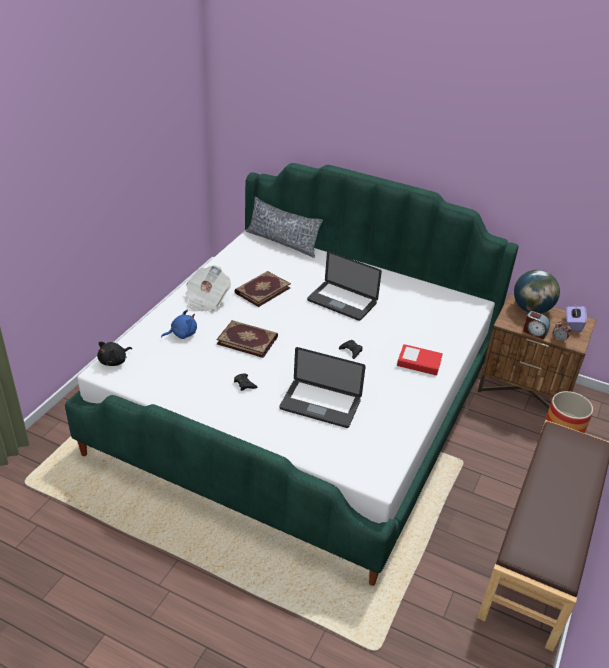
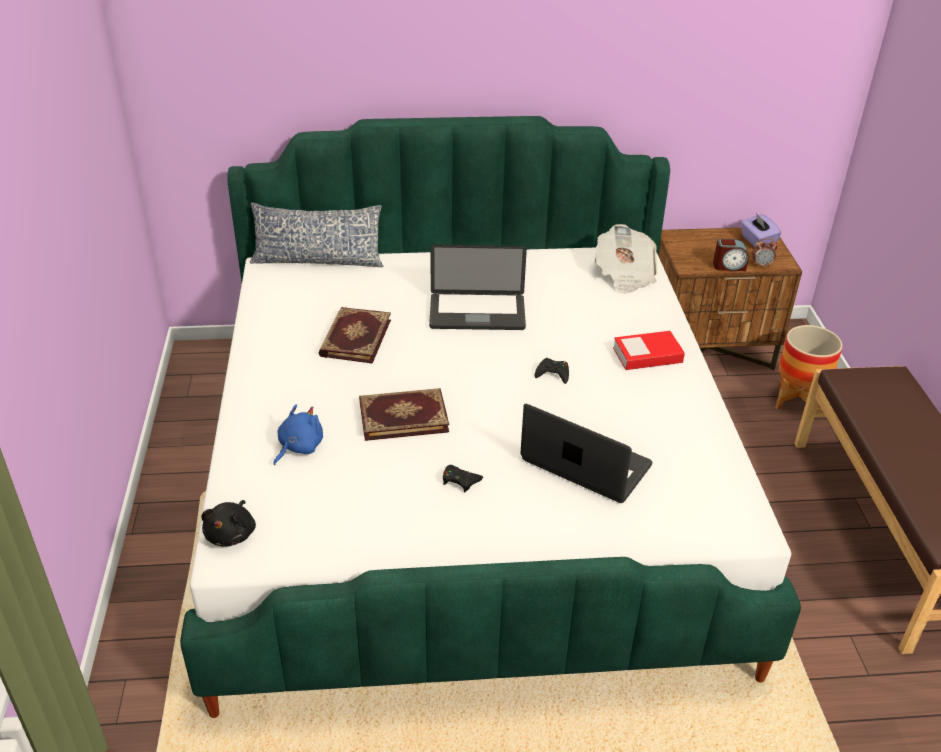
camera: 30 degrees left, 0 degrees up
(206, 300) = (287, 383): newspaper -> newspaper (624, 275)
(320, 404) = (586, 463): laptop -> laptop turned 135 degrees counterclockwise
(531, 309) = (698, 240): globe -> none

